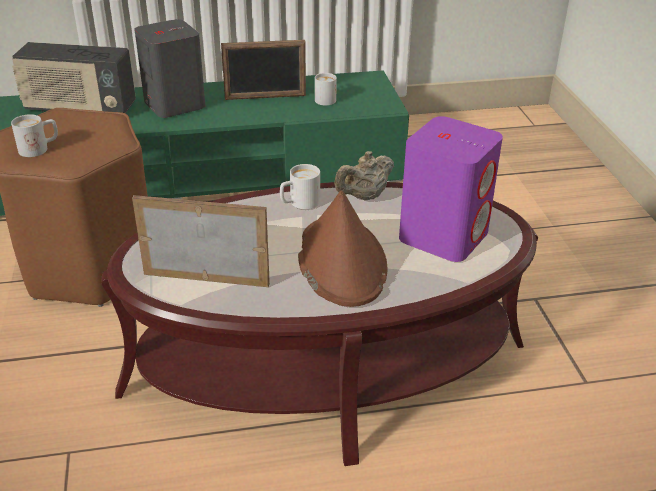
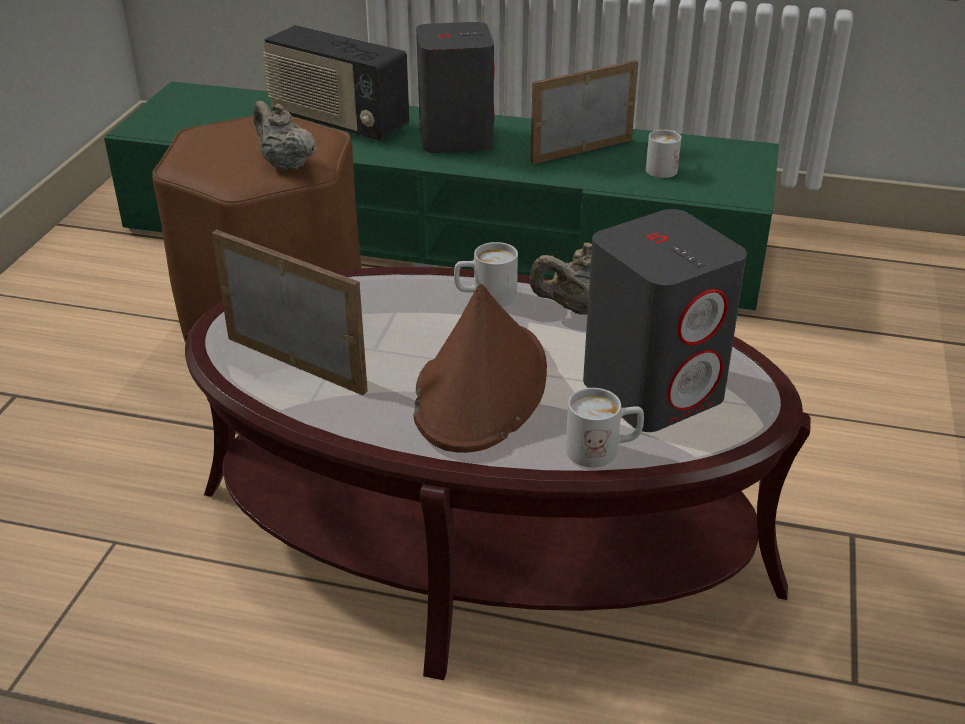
camera: 25 degrees right, 0 degrees up
(39, 149) = (215, 157): white mug -> white mug (603, 450)
(98, 143) = (285, 164): none -> beige teapot
(265, 97) = (581, 151): picture frame -> picture frame turned 135 degrees clockwise
(444, 235) = (654, 390): purple speaker -> grey speaker

